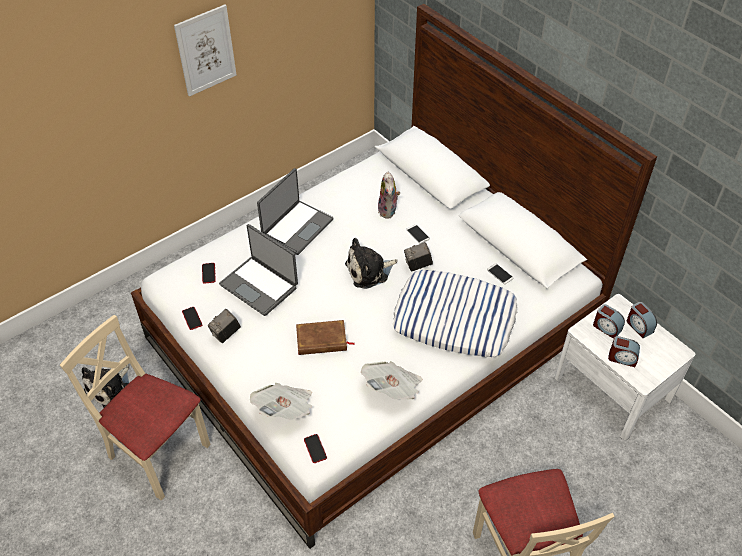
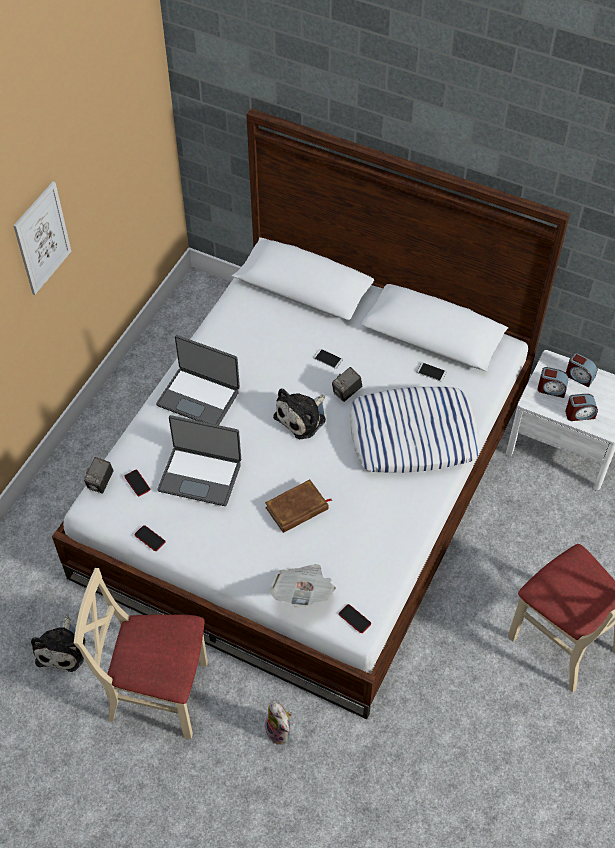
camera: 25 degrees left, 5 degrees up
(226, 334) = (196, 541): camera -> camera (101, 483)
(296, 227) = (199, 397): laptop -> laptop turned 105 degrees clockwise
(388, 211) = (284, 343): plush toy -> plush toy (280, 731)
(393, 388) = (394, 529): newspaper -> none

